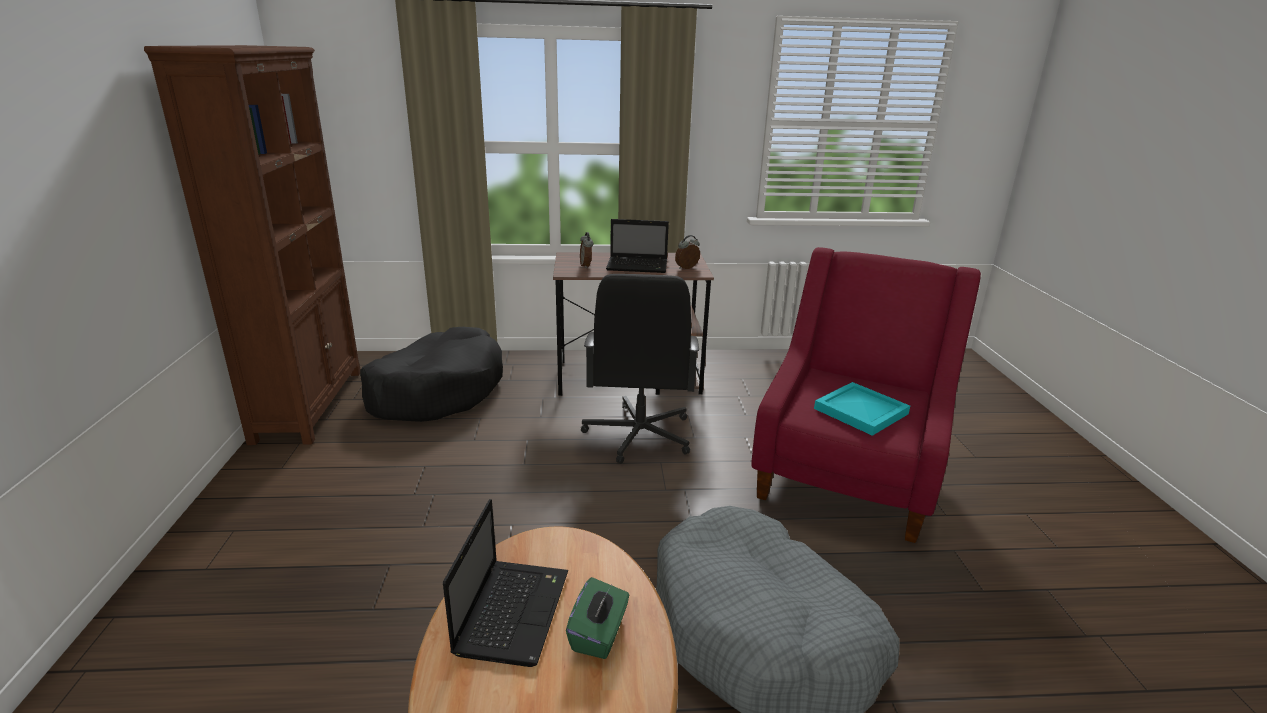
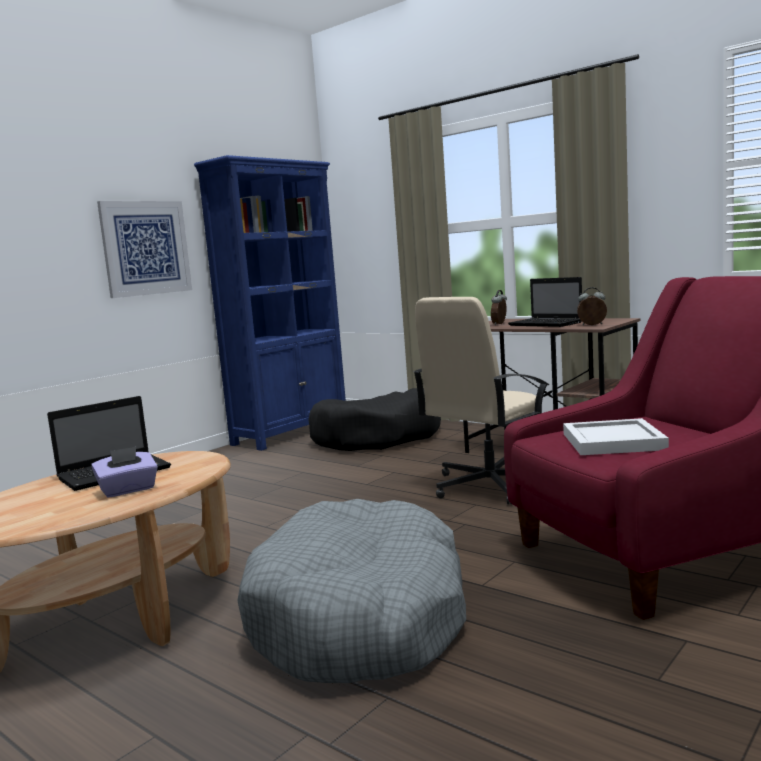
camera: 45 degrees right, 15 degrees down
(110, 199) = (146, 248): none -> picture
(310, 404) = (292, 433): brown bookcase -> blue bookcase
(599, 634) = (128, 490): green tissue box -> purple tissue box
(638, 435) = (488, 485): black office chair -> beige office chair
(861, 412) = (612, 442): turquoise tray -> white tray

